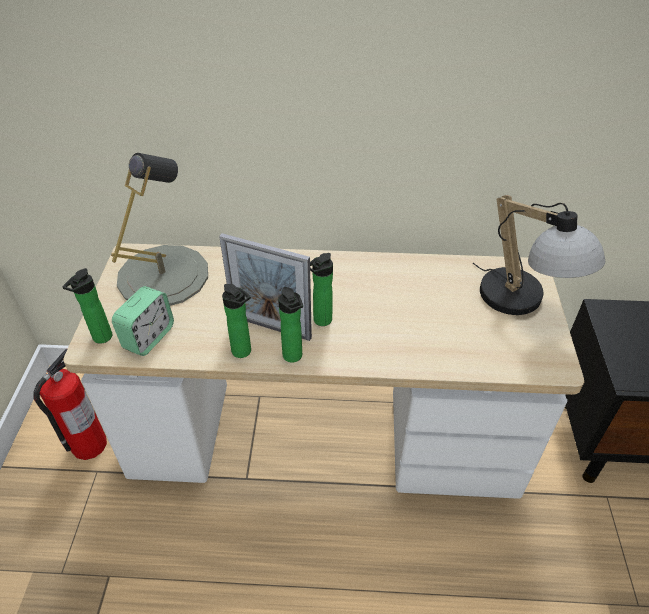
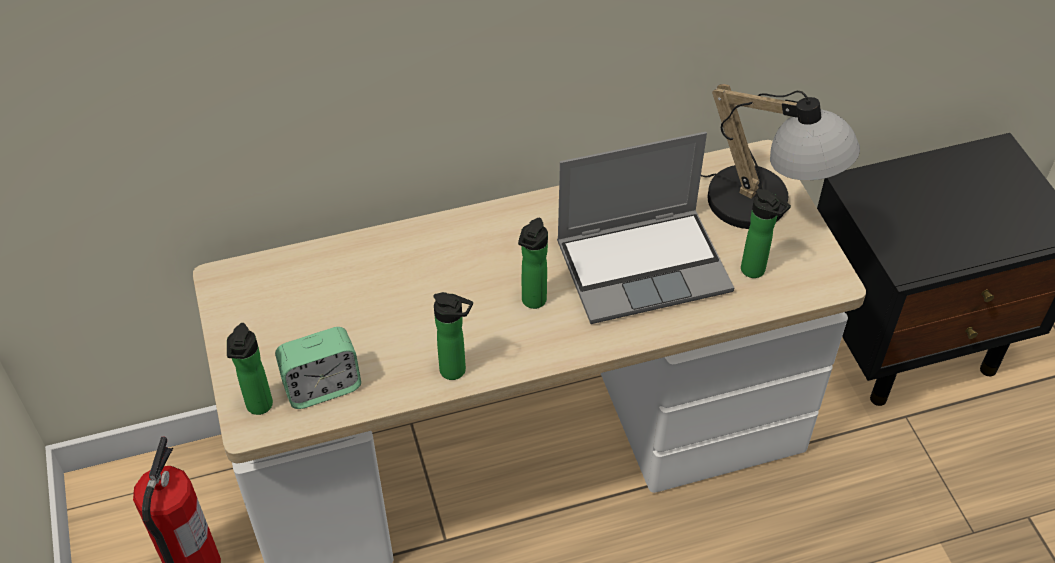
camera: 20 degrees left, 5 degrees up
(149, 337) = (322, 387): alarm clock -> alarm clock turned 60 degrees clockwise
(163, 275) = (290, 296): grey table lamp -> none
(271, 327) = (473, 328): picture frame -> none
(293, 357) = (522, 359): bottle -> bottle (756, 271)
(413, 318) = (644, 265): none -> laptop

